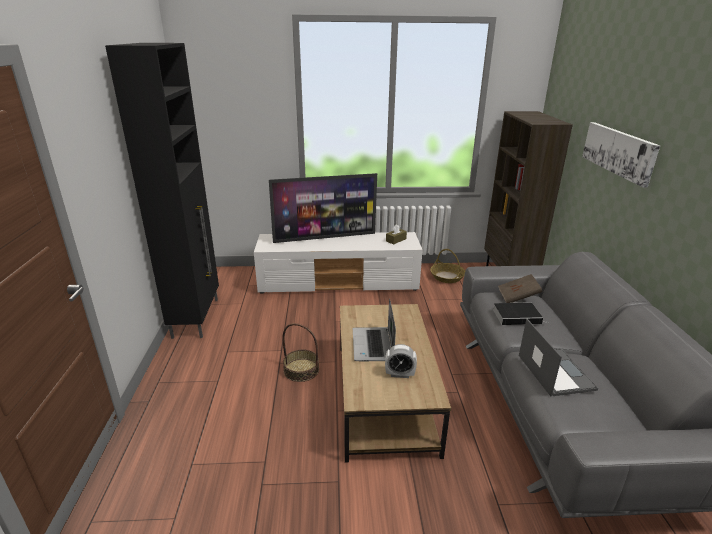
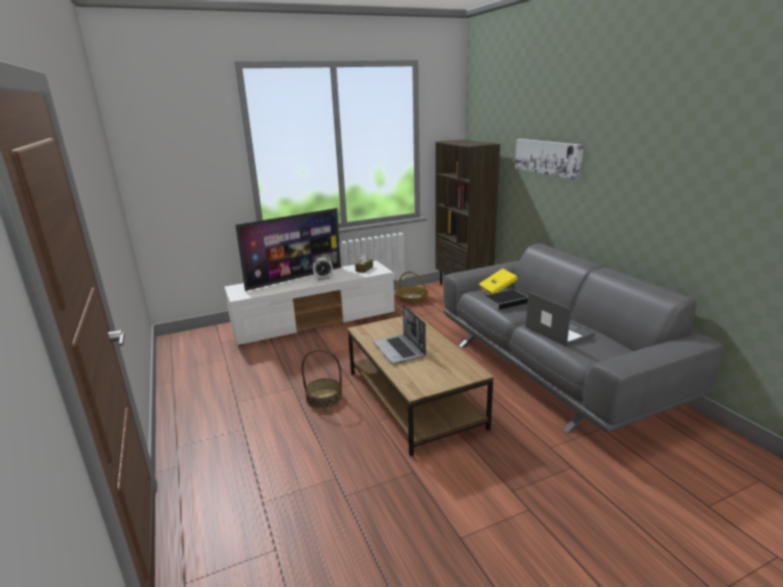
camera: 20 degrees left, 5 degrees down
(197, 317) = (182, 381): black cabinet -> none
(400, 374) = (437, 364): alarm clock -> alarm clock (323, 278)
(518, 297) = (497, 289): brown book -> yellow book

